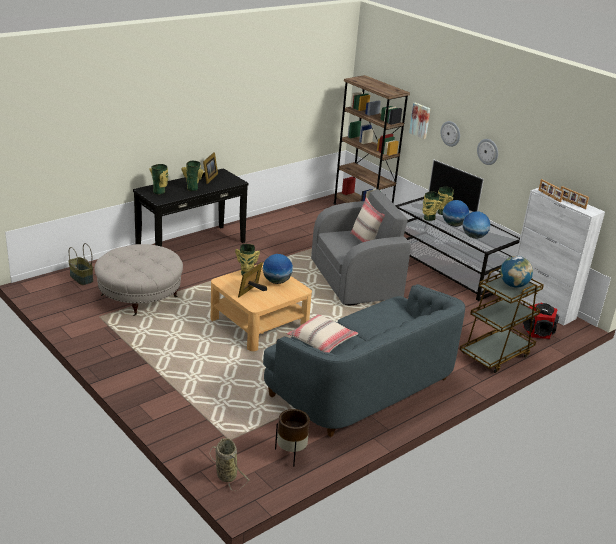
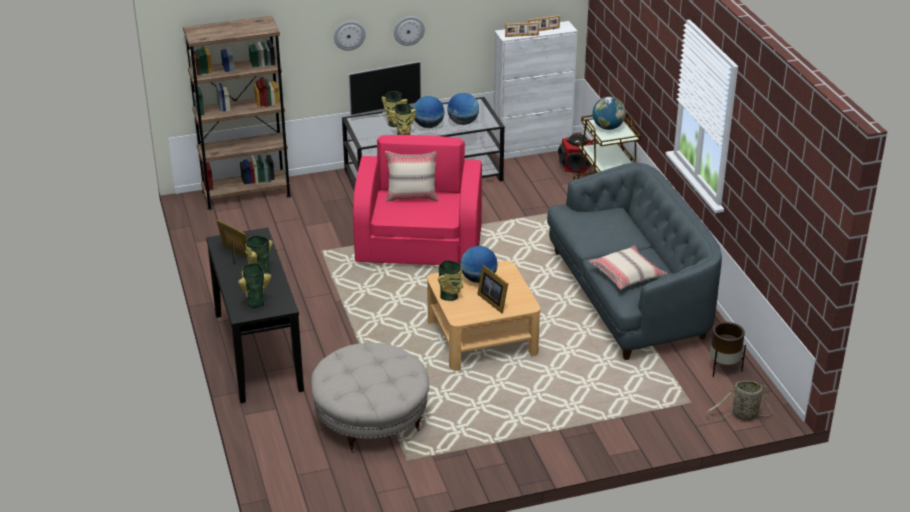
camera: 65 degrees left, 5 degrees up
(81, 278) = (294, 465): basket -> none
(356, 280) = (420, 245): grey armchair -> pink armchair
(420, 120) = (297, 41): picture -> none

